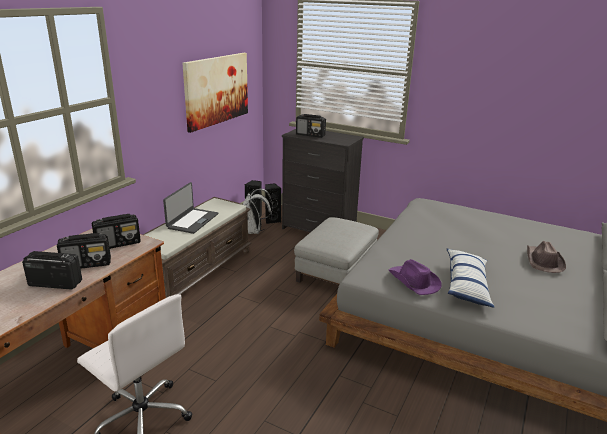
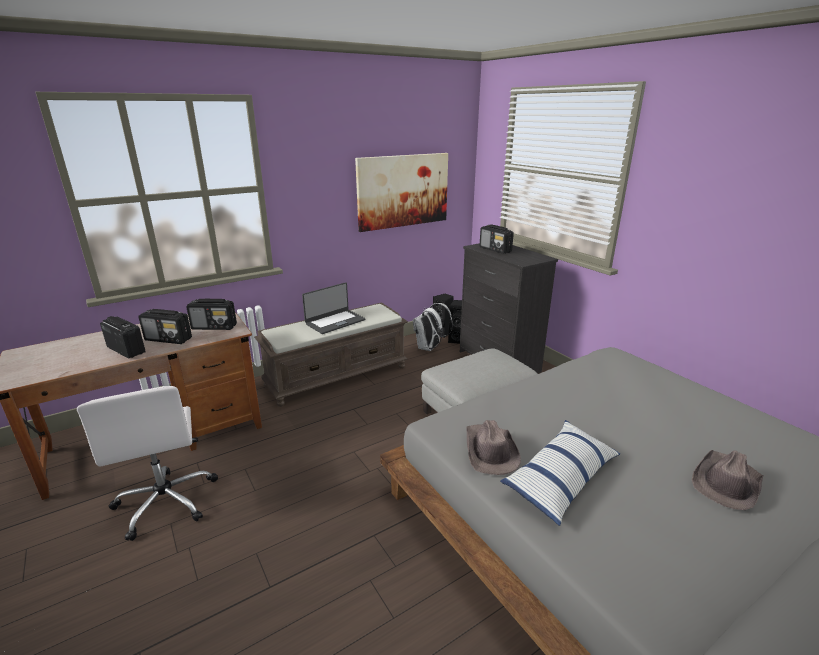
camera: 30 degrees right, 0 degrees up
(413, 281) = (490, 450): purple hat -> brown hat

